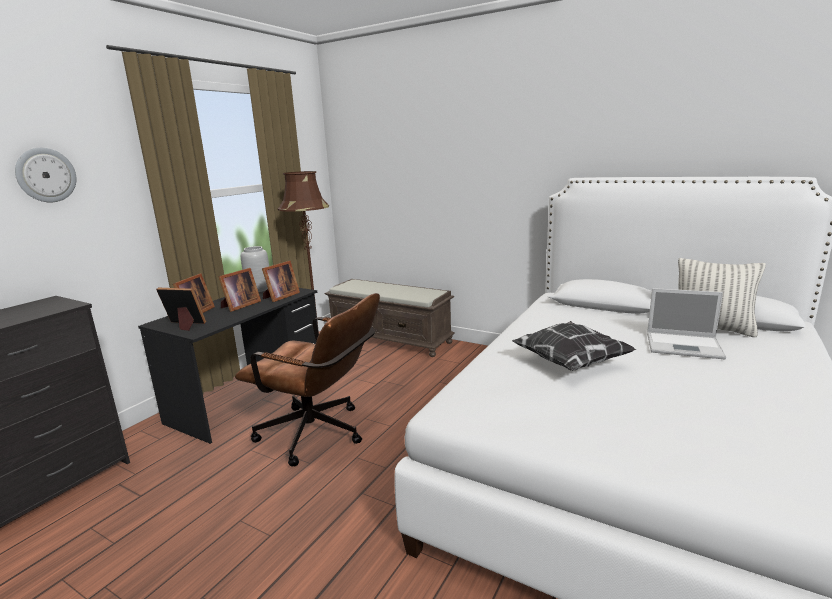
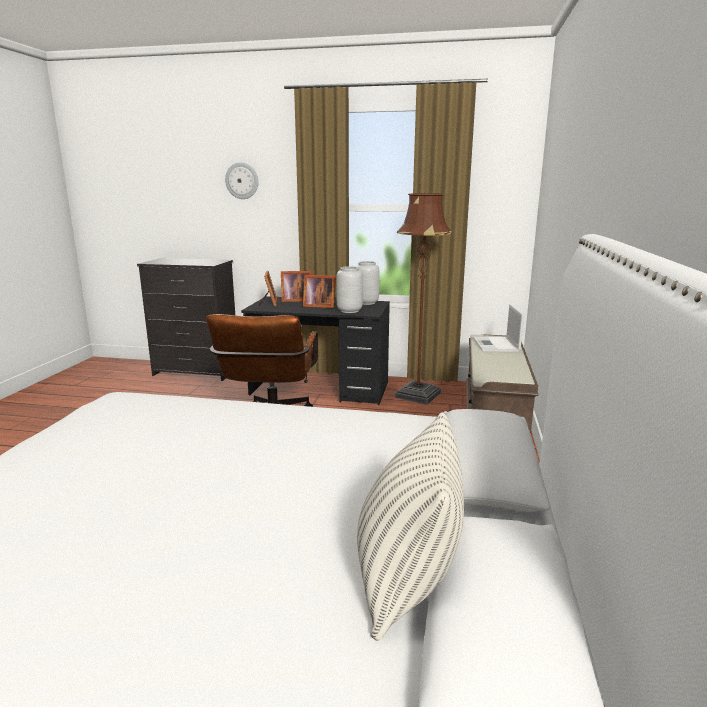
camera: 70 degrees right, 0 degrees up
(280, 297) = (350, 311): picture frame -> grey vase
(570, 362) = (219, 443): pillow -> none
(685, 346) = (295, 534): laptop -> laptop (496, 345)

